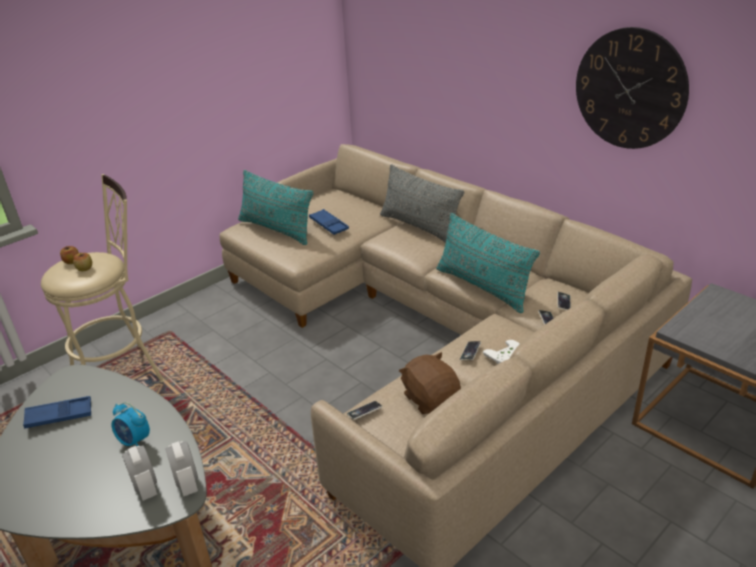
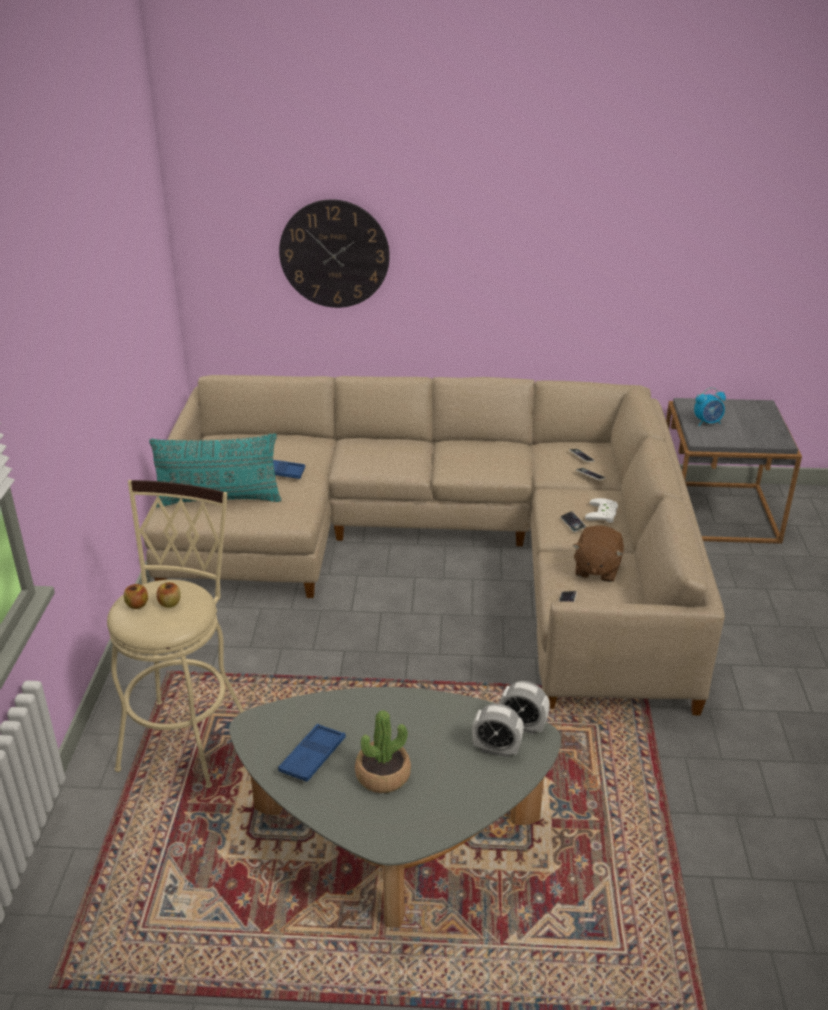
camera: 45 degrees left, 0 degrees up
(67, 455) = (383, 775): none -> potted plant
(134, 441) = (424, 729): alarm clock -> alarm clock (707, 422)
(419, 227) = (367, 441): grey pillow -> none
(430, 398) = (596, 569): brown plush toy -> brown plush toy turned 90 degrees counterclockwise
(482, 287) = (502, 471): turquoise pillow -> none
(630, 89) = (576, 244): wall clock -> wall clock (334, 254)

